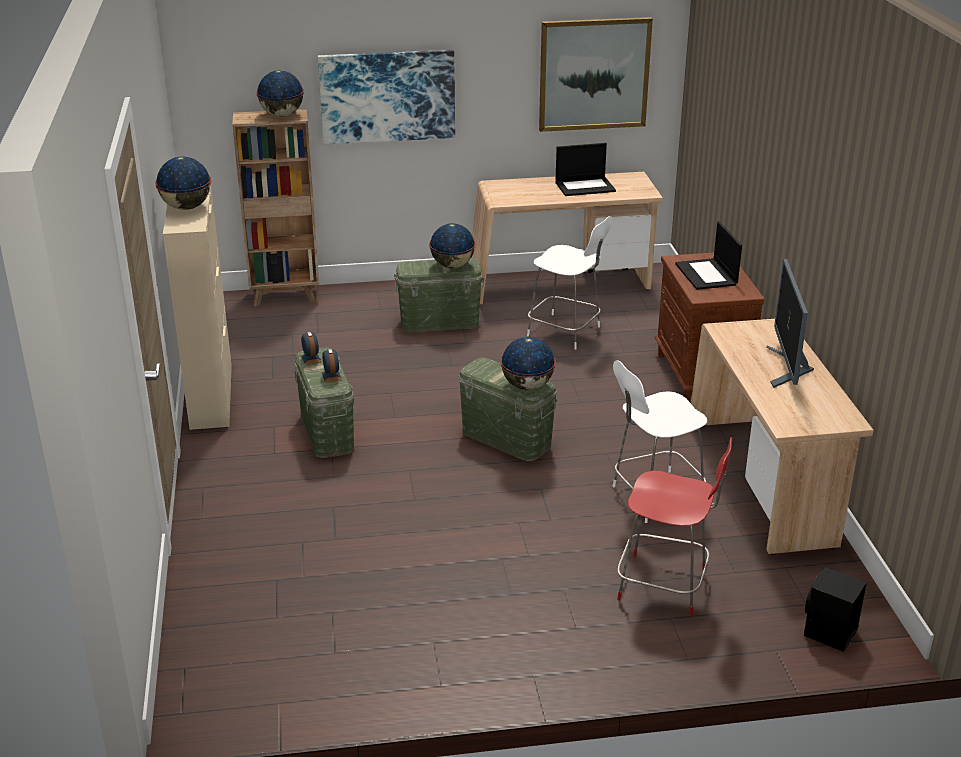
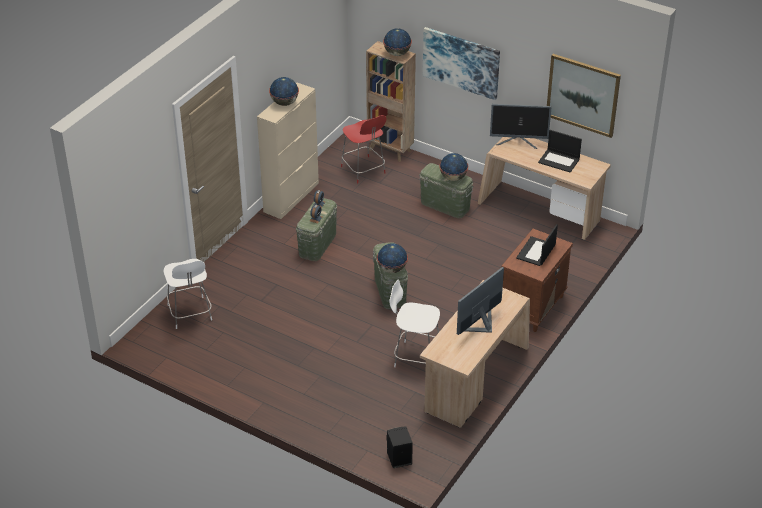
camera: 40 degrees right, 10 degrees up
(510, 187) = (518, 142): none -> monitor
(566, 332) = (501, 244): white chair -> white chair (190, 314)
(666, 585) = (362, 399): red chair -> red chair (364, 170)

